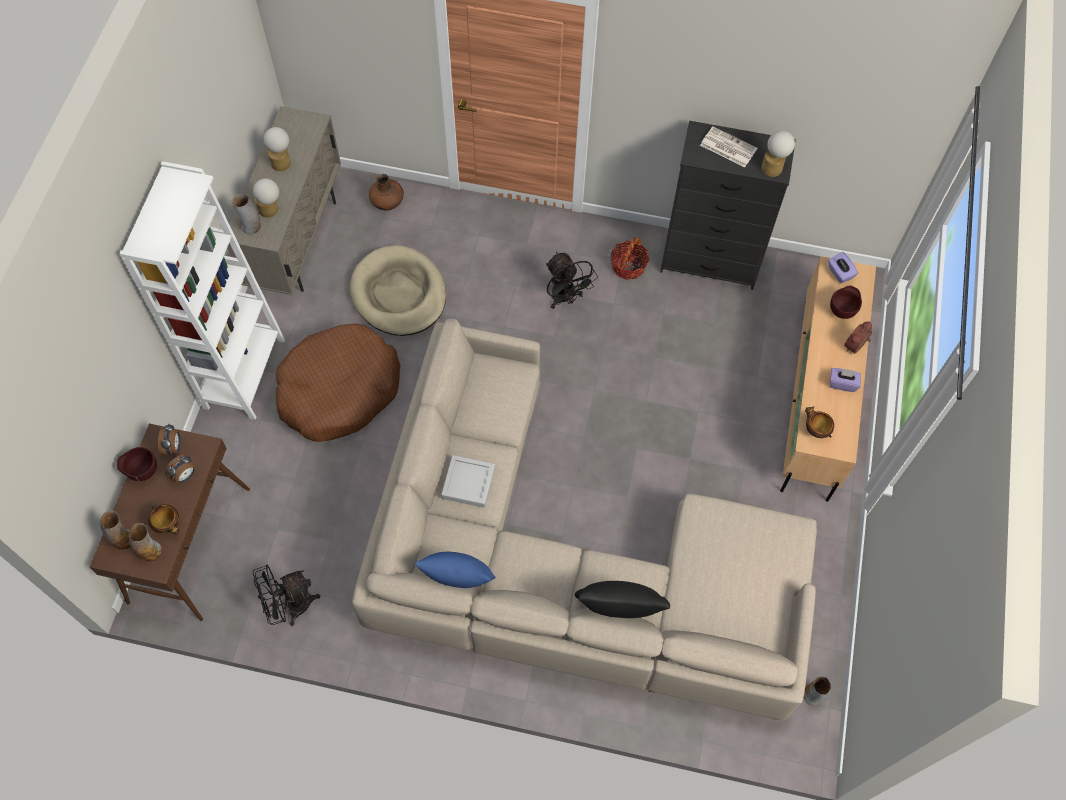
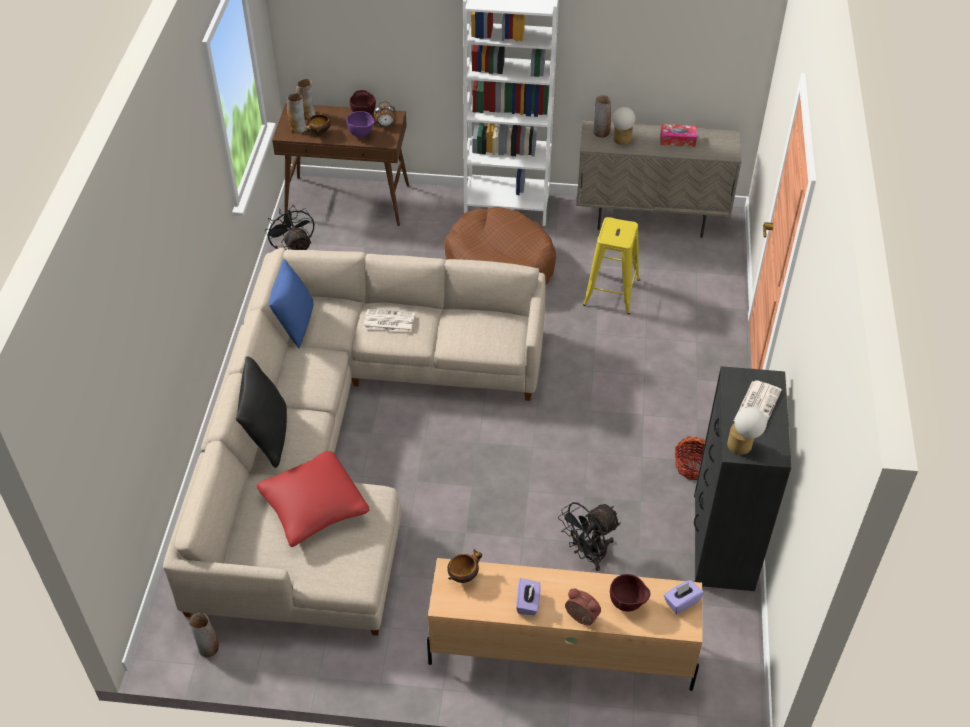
camera: 85 degrees right, 15 degrees down
(185, 475) = (362, 135): alarm clock -> purple bowl
(282, 161) = (677, 140): table lamp -> tissue box
(388, 203) = (714, 272): brown vase -> none
(399, 294) = (611, 292): beige dog bed -> yellow stool
(468, 483) = (388, 321): grey tray -> newspaper
(565, 299) = (637, 416): black fan -> black fan (588, 555)
(712, 566) = (313, 507): none -> red pillow

